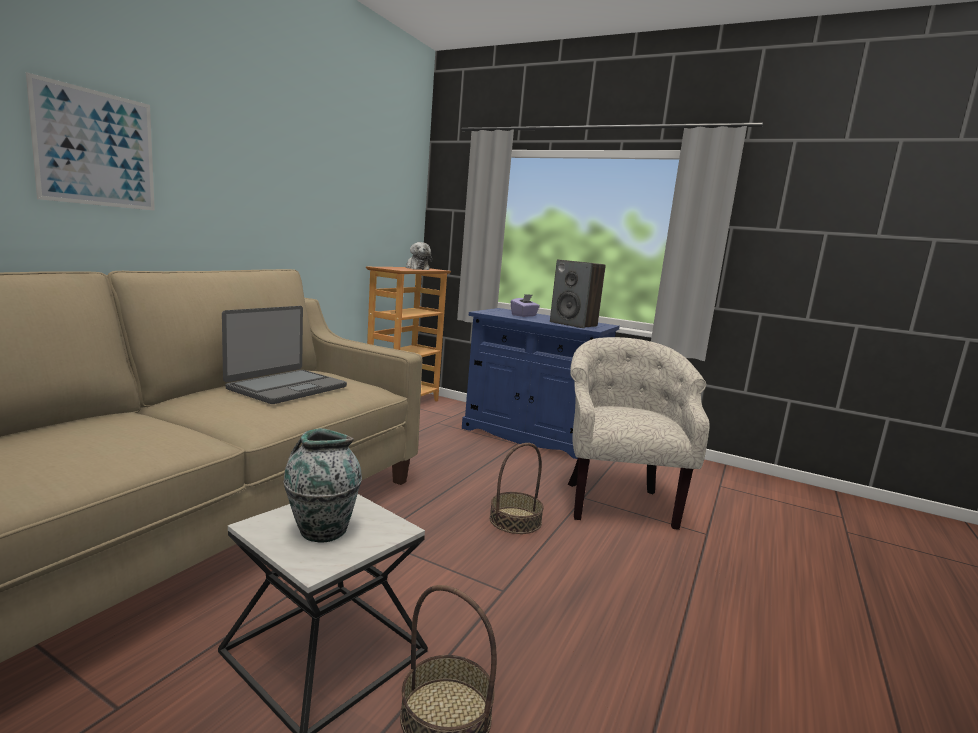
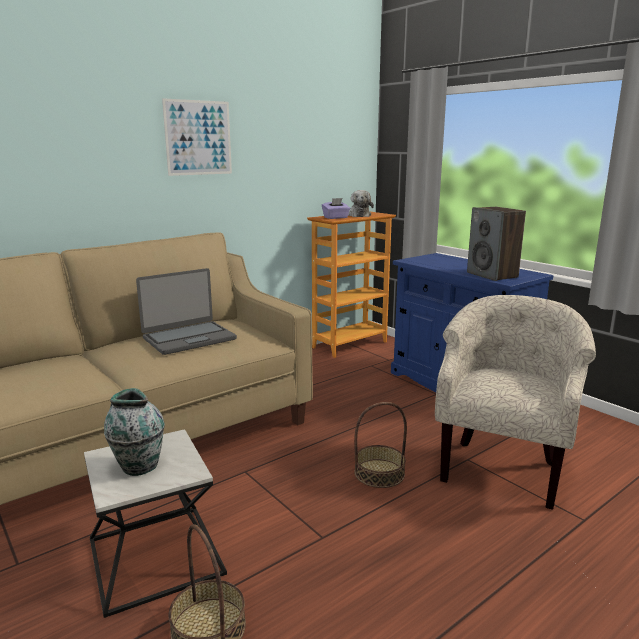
camera: 25 degrees right, 5 degrees up
(96, 149) = (62, 155): picture -> picture (198, 138)
(524, 315) = (449, 264): purple tissue box -> purple tissue box (336, 218)

